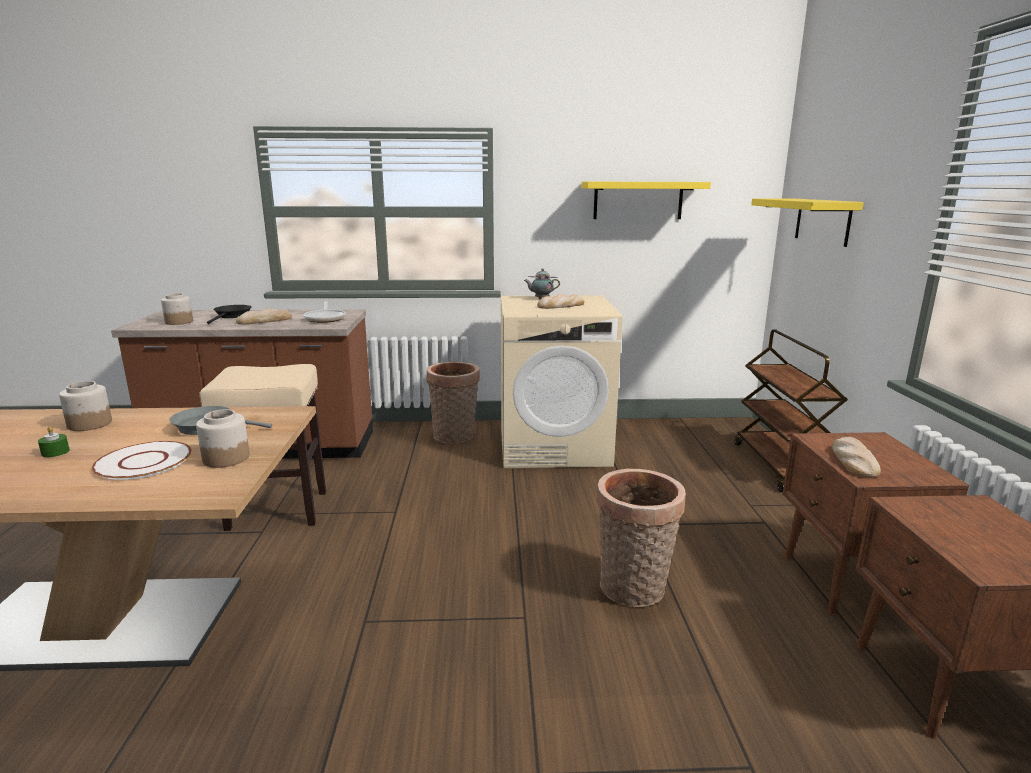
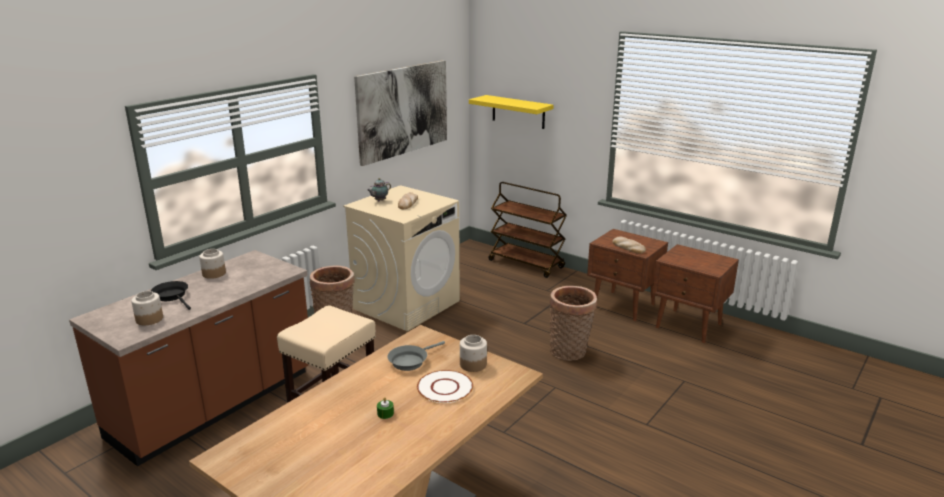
camera: 50 degrees left, 5 degrees up
(89, 424) = (341, 398): jar -> jar (214, 274)
(264, 321) = (220, 288): bread -> none
(325, 318) = (260, 268): frying pan -> none
(638, 200) = (403, 110): yellow shelf -> picture

